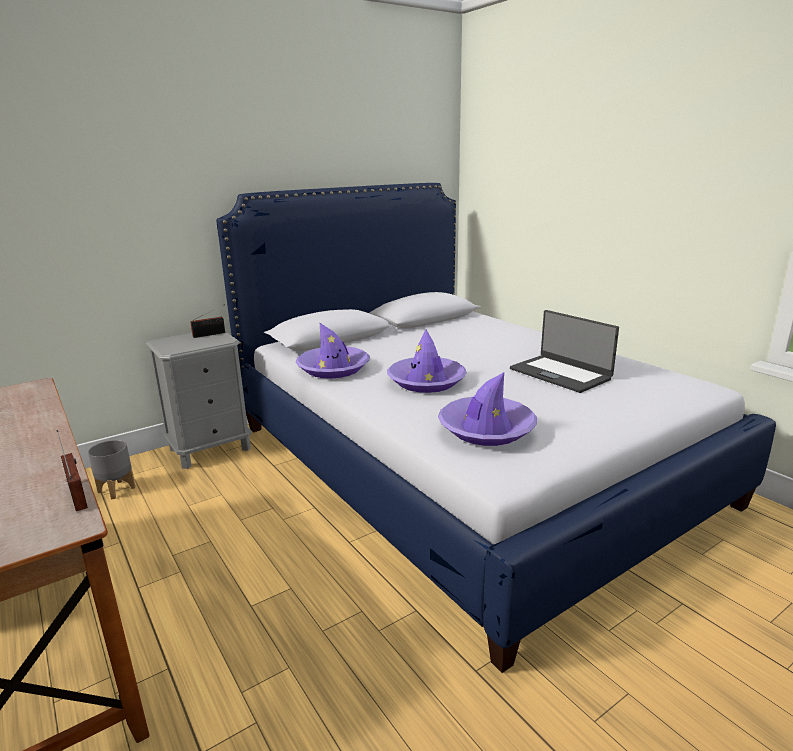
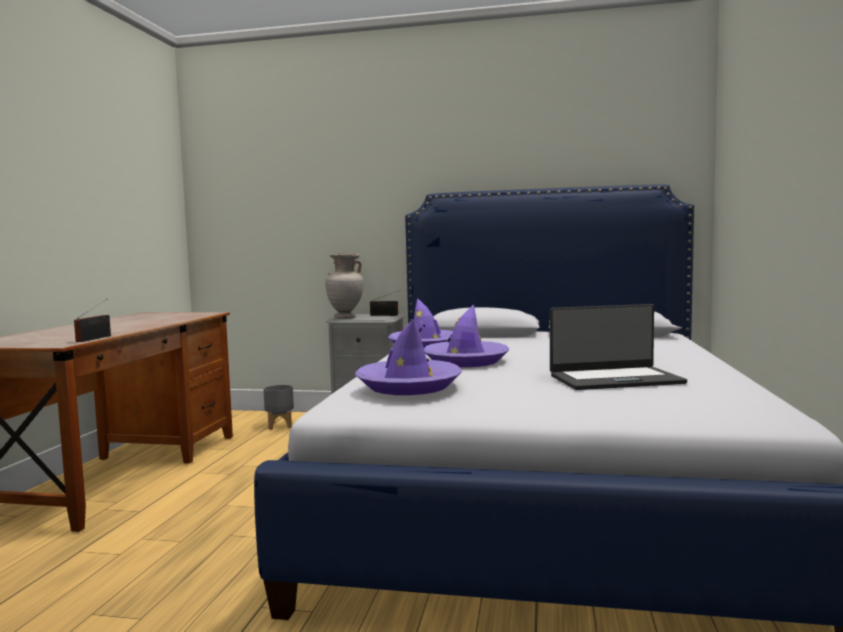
camera: 45 degrees right, 15 degrees down
(176, 347) = (345, 317): none -> beige vase
(560, 374) = (614, 379): laptop -> laptop turned 105 degrees counterclockwise

